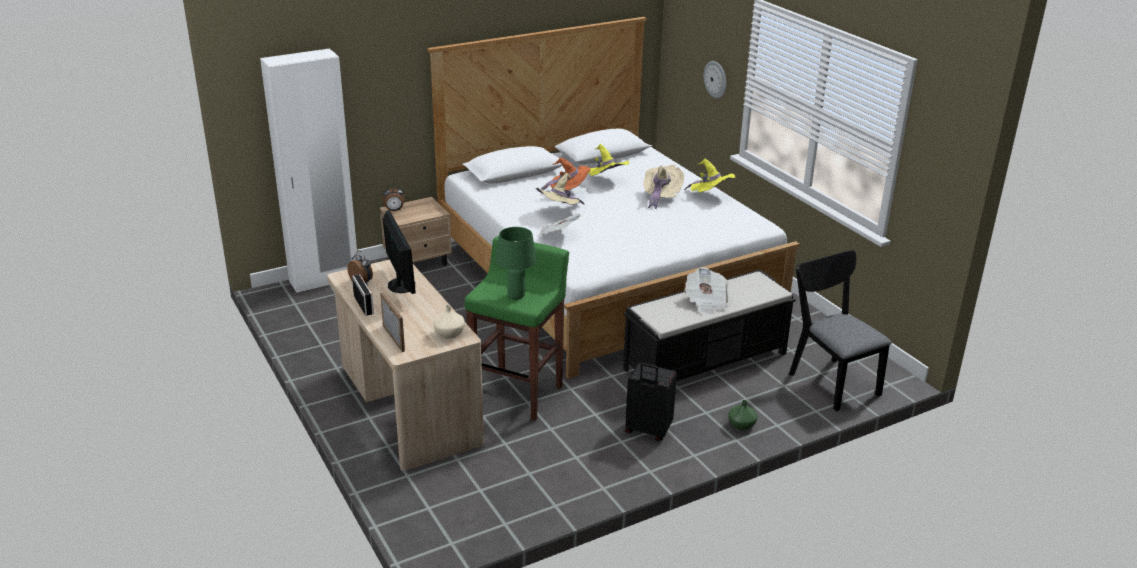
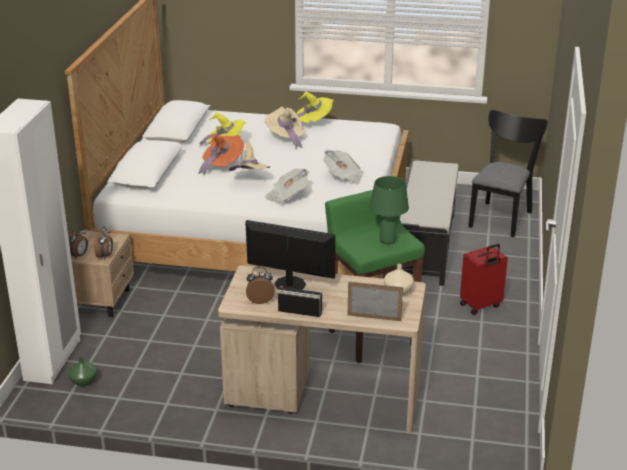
camera: 50 degrees left, 0 degrees up
(406, 219) = (105, 256): none -> alarm clock
(647, 431) = (481, 306): black suitcase -> red suitcase
(706, 302) = (430, 194): newspaper -> newspaper (343, 177)
(716, 79) = (250, 25): wall clock -> none
(741, 426) = (515, 269): green vase -> green vase (84, 382)
(830, 380) = (501, 216): black chair -> black chair turned 105 degrees clockwise

